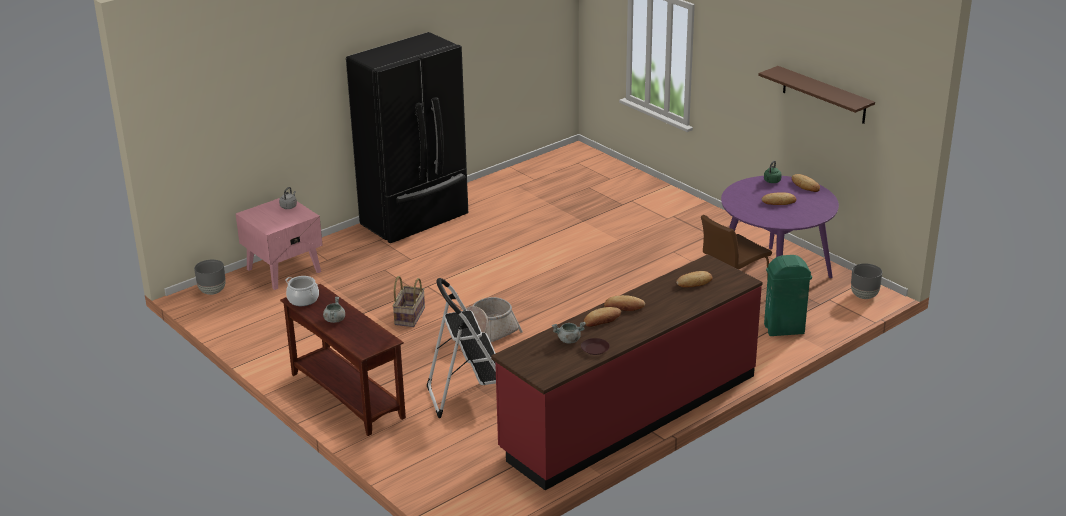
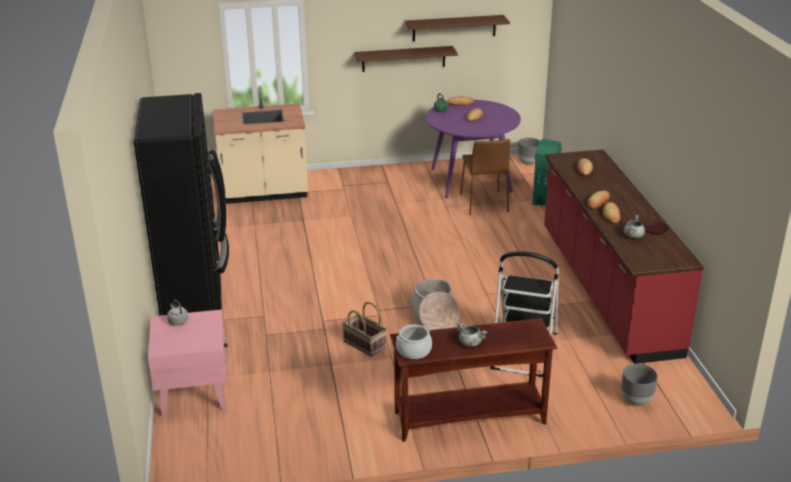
camera: 60 degrees left, 0 degrees up
(212, 291) = (180, 453): grey planter -> grey planter (636, 401)
(612, 186) = (264, 192): none -> beige counter
(773, 109) = (403, 59): none -> brown shelf

